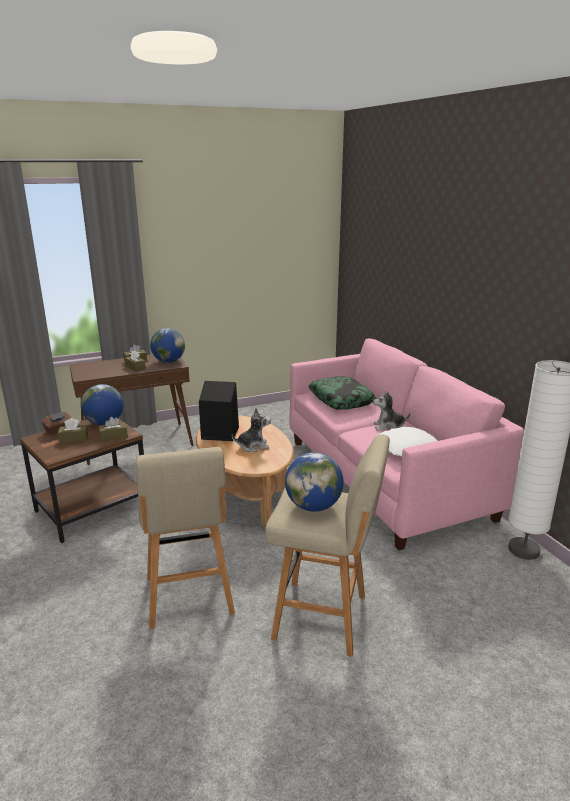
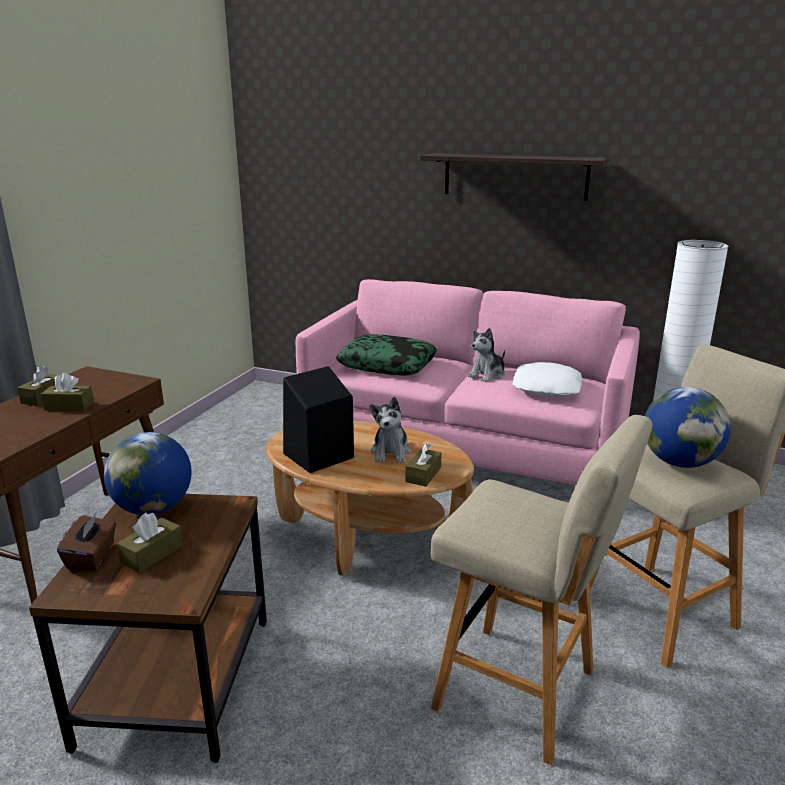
camera: 45 degrees left, 0 degrees up
(113, 436) = (217, 519): brown tissue box -> brown tissue box (423, 475)
(168, 361) = (109, 381): globe -> none
(253, 446) = (391, 452): plush toy -> plush toy turned 150 degrees clockwise
(463, 280) = (515, 176): none -> shelf

